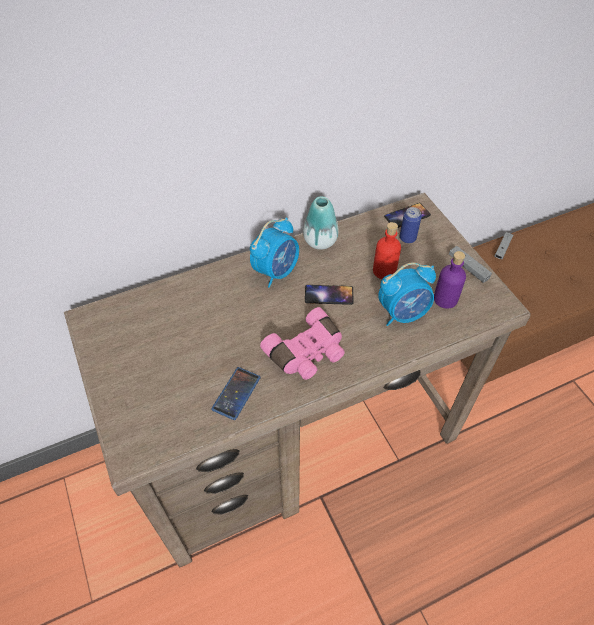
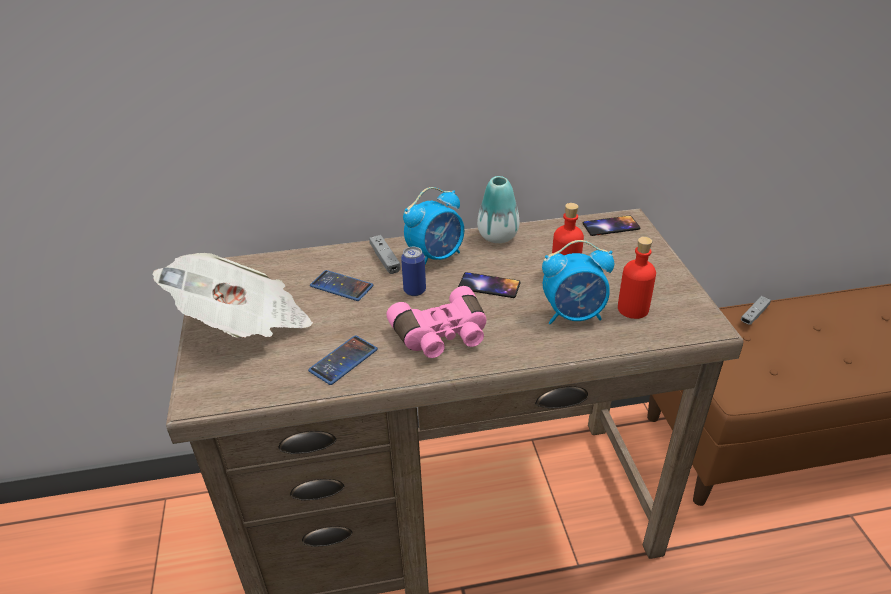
camera: 15 degrees right, 15 degrees down
(139, 372) = (245, 324): none -> newspaper
(207, 317) = (341, 286): none -> phone
(407, 238) = (604, 246): can -> can (414, 290)
(445, 299) = (632, 309): purple bottle -> red bottle
(468, 268) = (672, 283): grey game controller -> grey game controller (385, 259)

